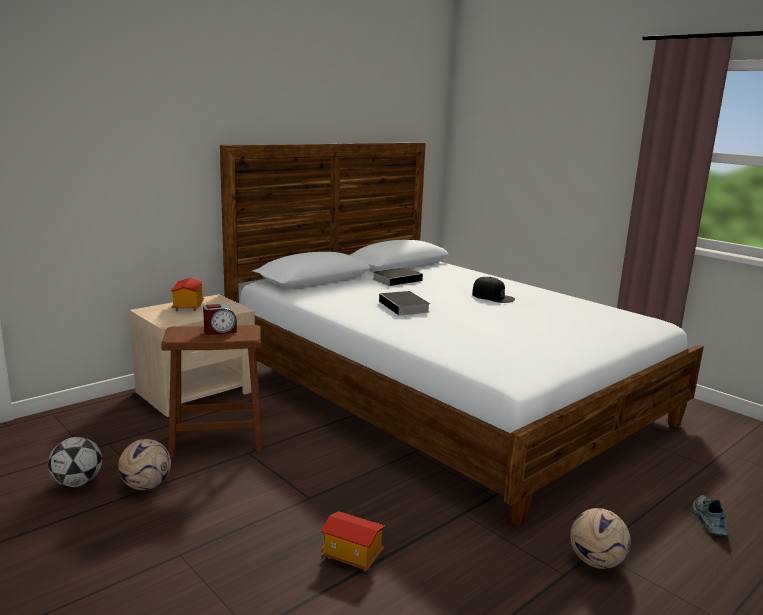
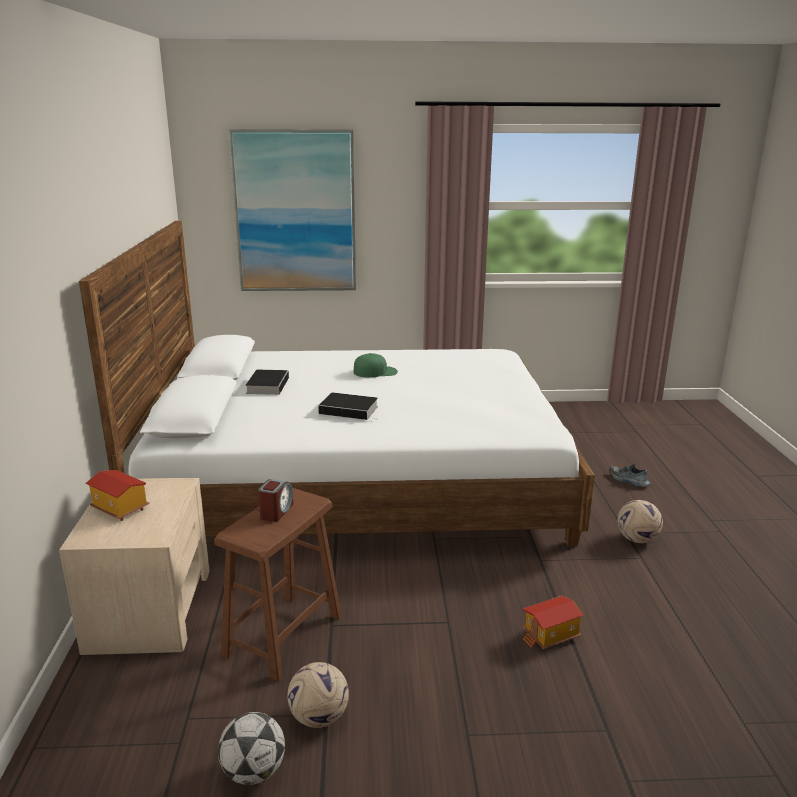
camera: 50 degrees left, 5 degrees up
(493, 297) = (375, 372): black cap -> green cap
(529, 148) = (295, 212): none -> picture

